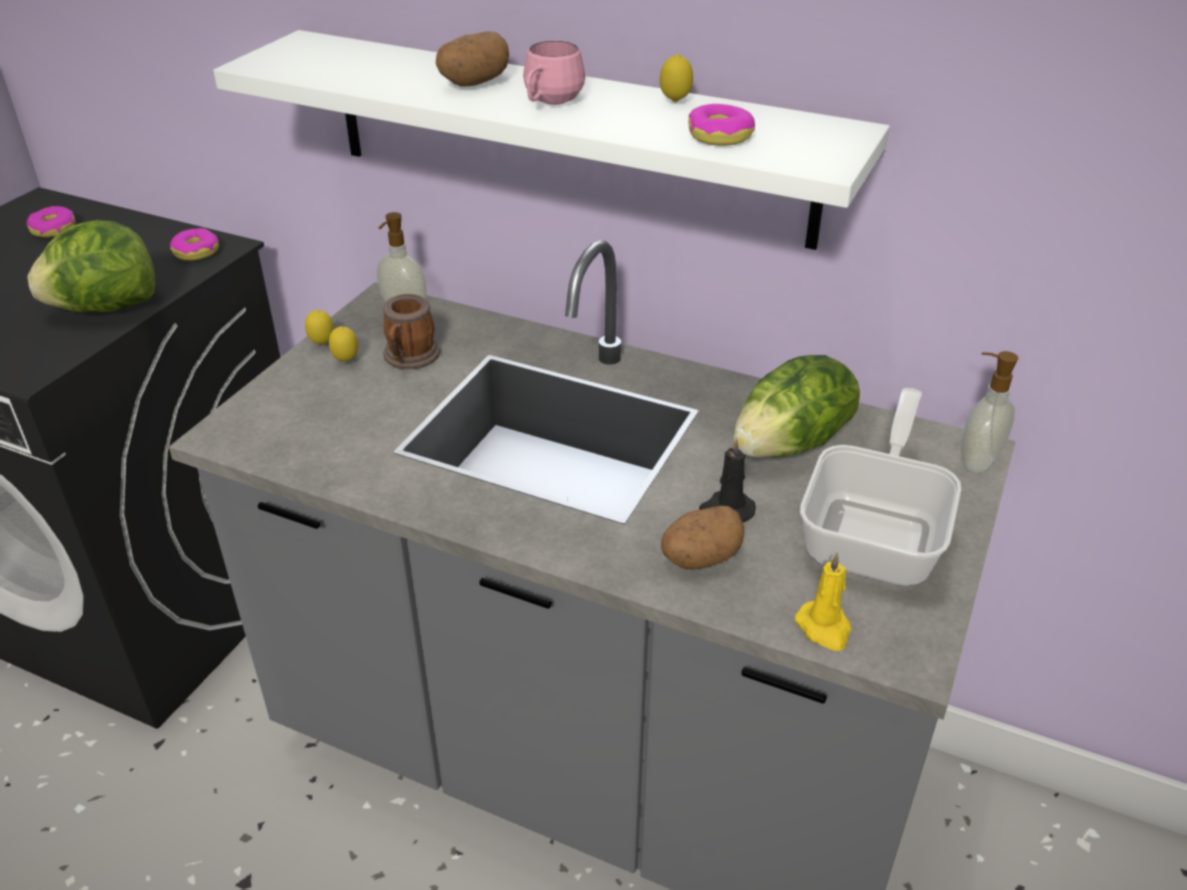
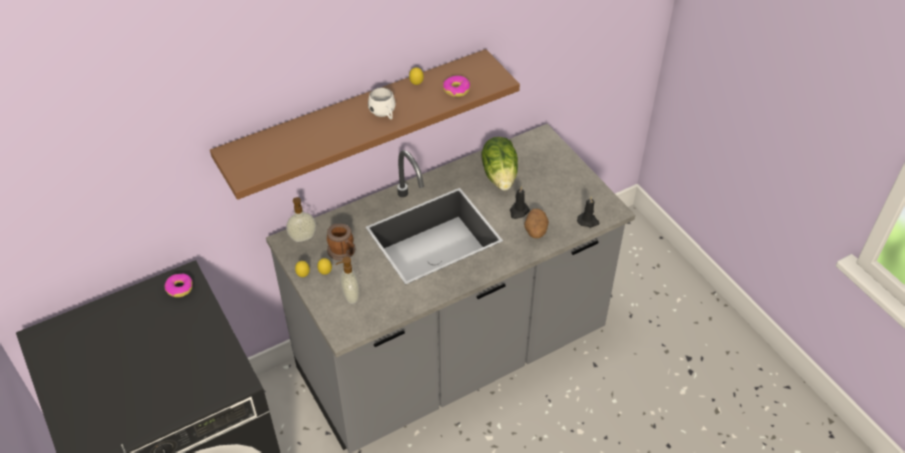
camera: 55 degrees left, 10 degrees up
(53, 229) = (86, 338): donut -> none
(106, 308) = (204, 338): lettuce -> none
(473, 83) = (341, 125): potato -> none
(549, 103) = (384, 115): pink mug -> white mug
(566, 137) = (357, 120): white shelf -> brown shelf
(824, 628) = (588, 221): yellow candle -> black candle
(877, 533) = (560, 183): frying pan -> none
(976, 461) = (548, 139): soap dispenser -> soap dispenser (350, 297)

